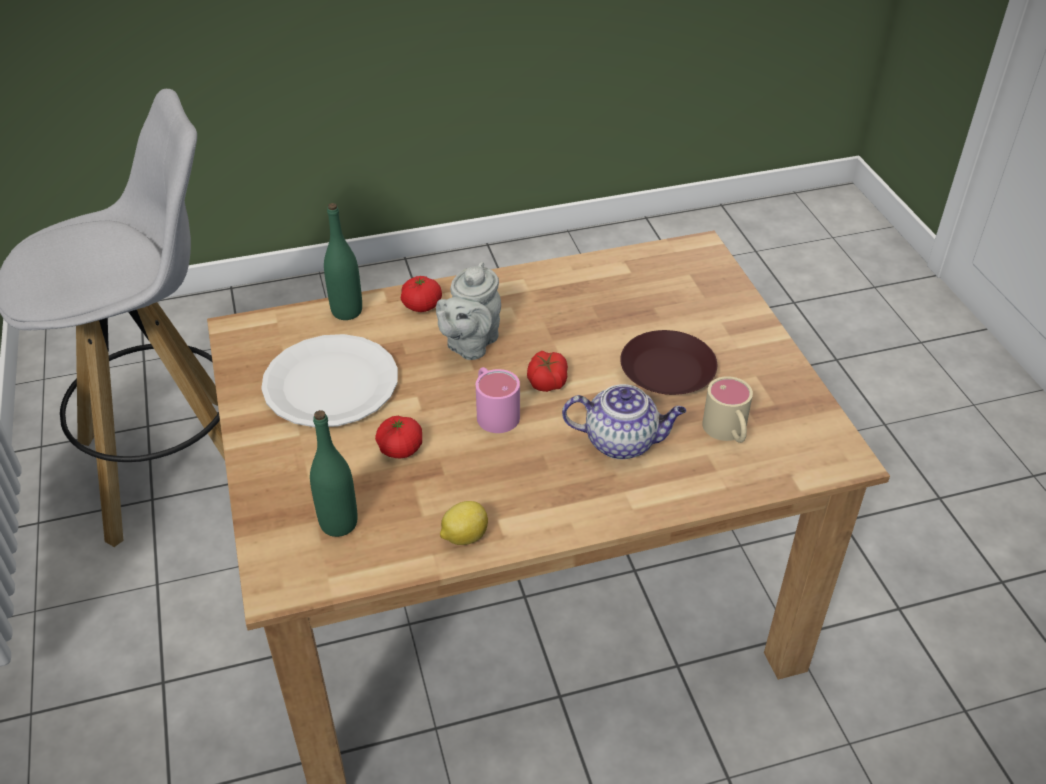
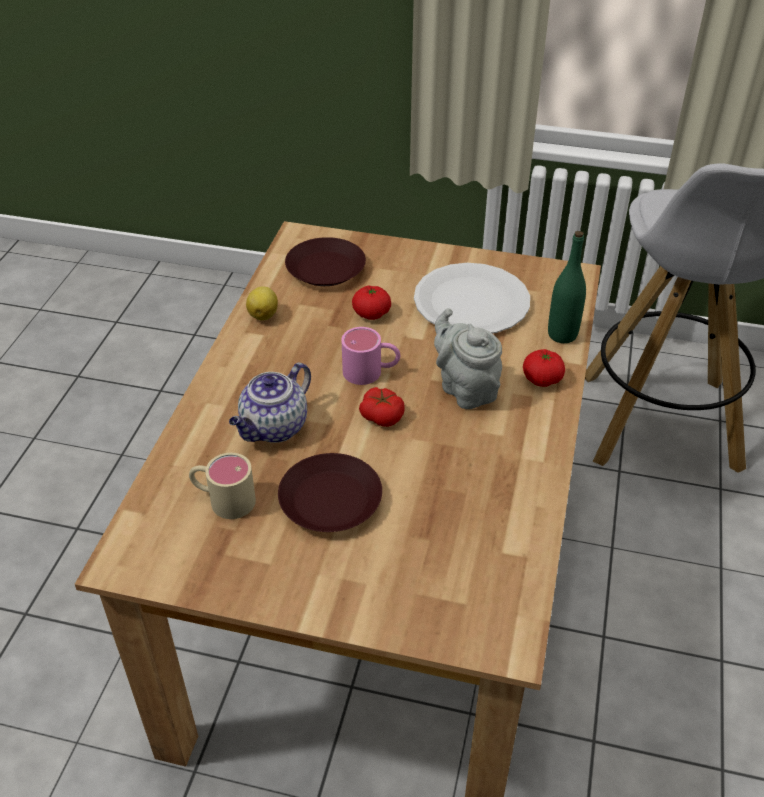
camera: 120 degrees right, 0 degrees up
(339, 523) = (326, 269): green bottle -> brown plate

